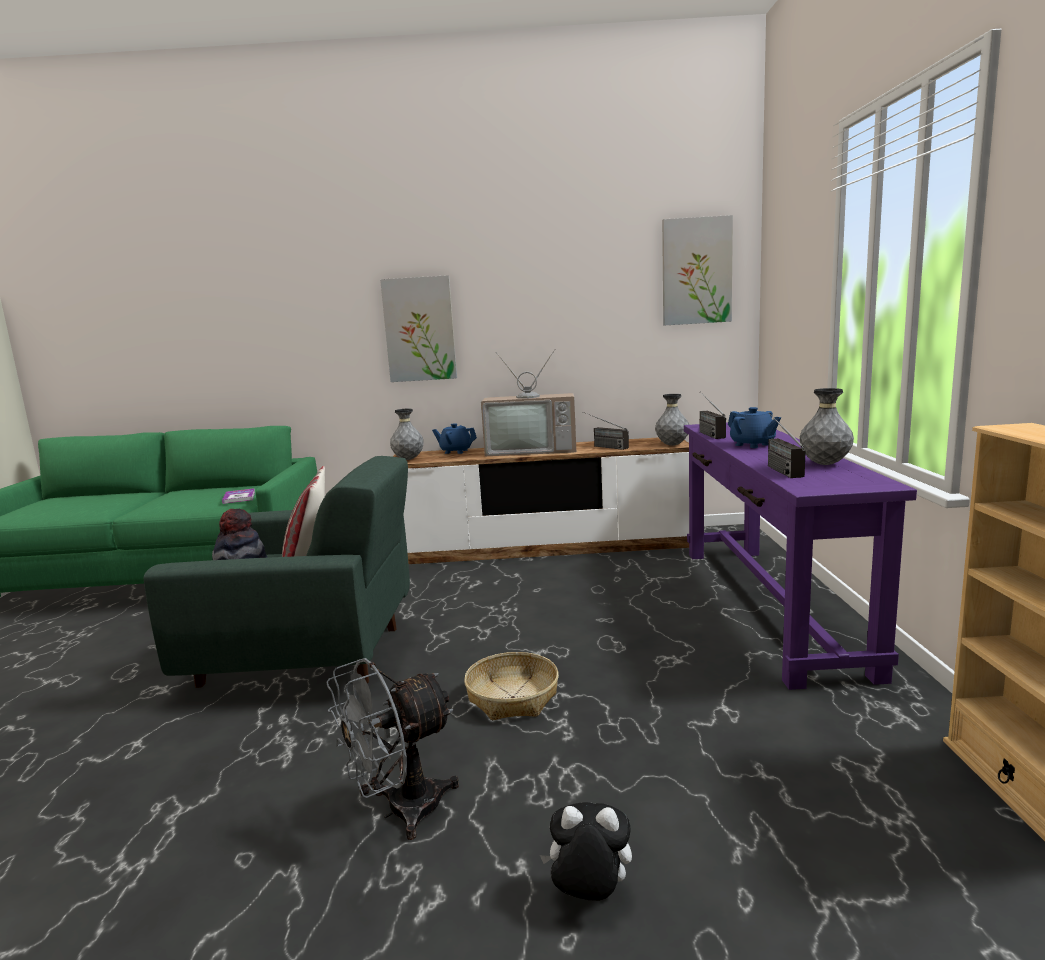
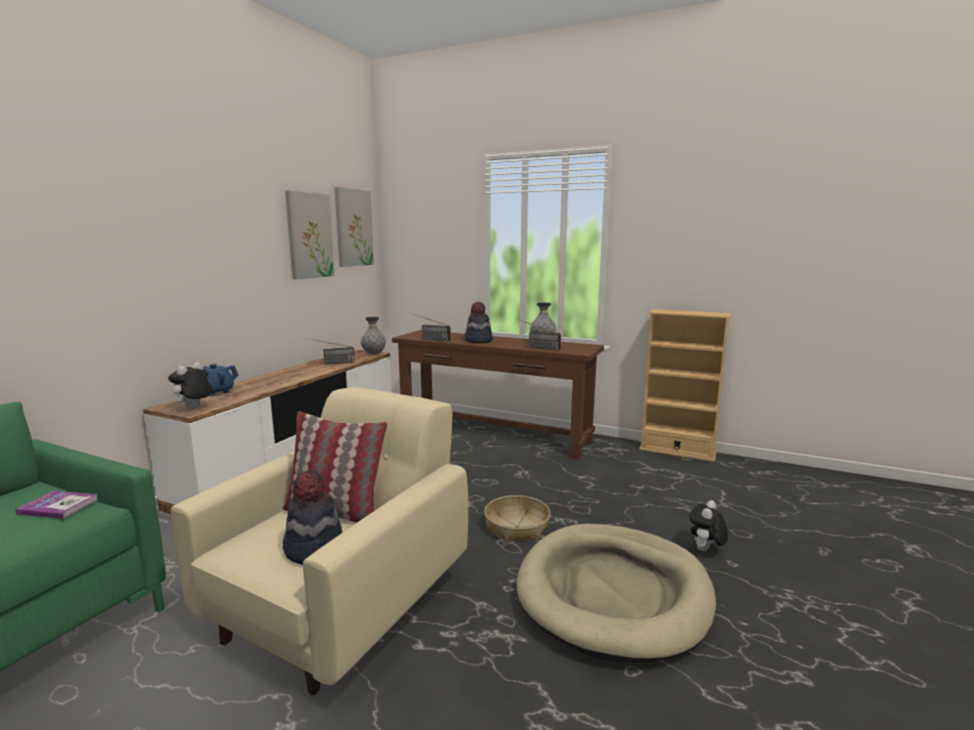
camera: 65 degrees left, 0 degrees up
(310, 656) = (342, 604): green armchair -> beige armchair
(400, 811) = (613, 593): grey fan -> beige dog bed
(408, 459) = (194, 408): grey vase -> plush toy
(419, 329) = (159, 268): picture -> picture (309, 235)
(532, 450) = (286, 376): television -> none
(752, 445) = (478, 341): blue teapot -> hat
(767, 605) = (493, 435): purple console table -> brown console table

